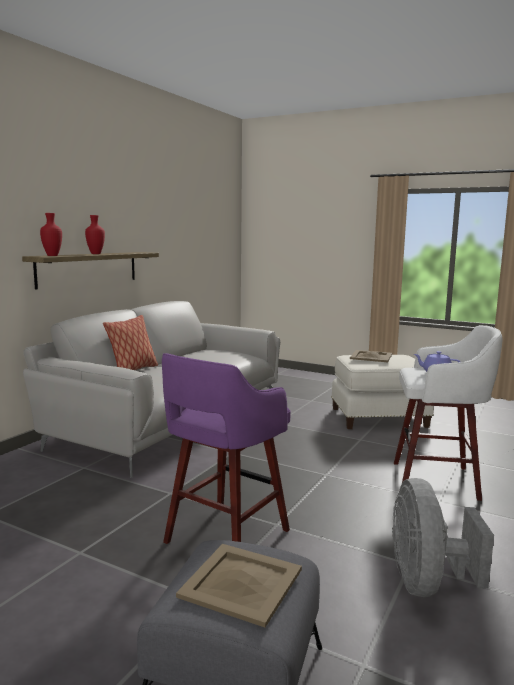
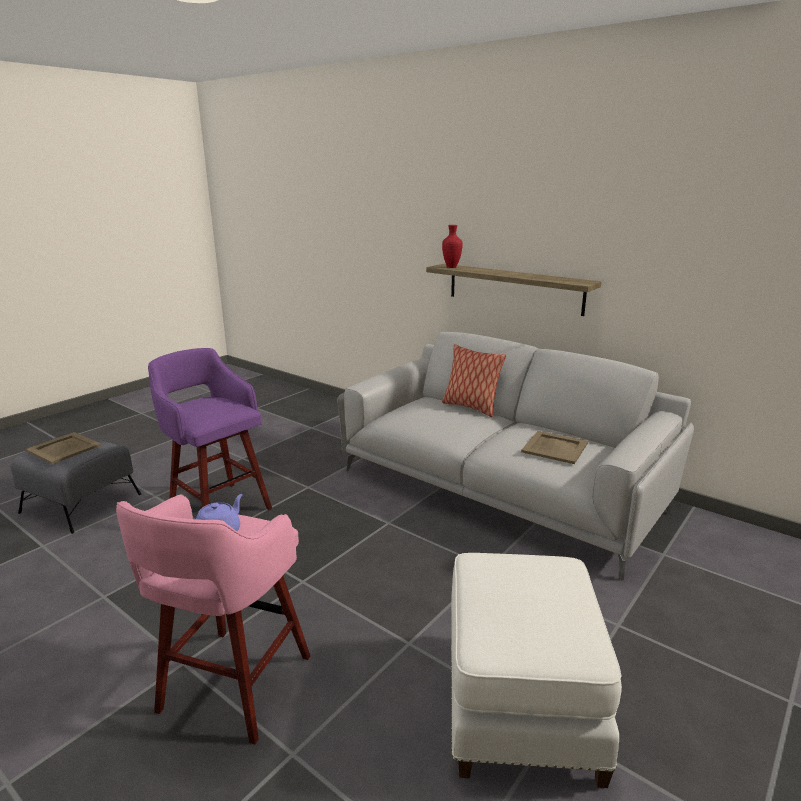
camera: 100 degrees right, 10 degrees up
(96, 254) = (506, 273): red vase -> none
(371, 356) = (537, 583): beige tray -> beige tray (555, 447)
(427, 583) = (73, 598): grey fan -> none
(438, 481) = (232, 687): white stool -> pink stool

